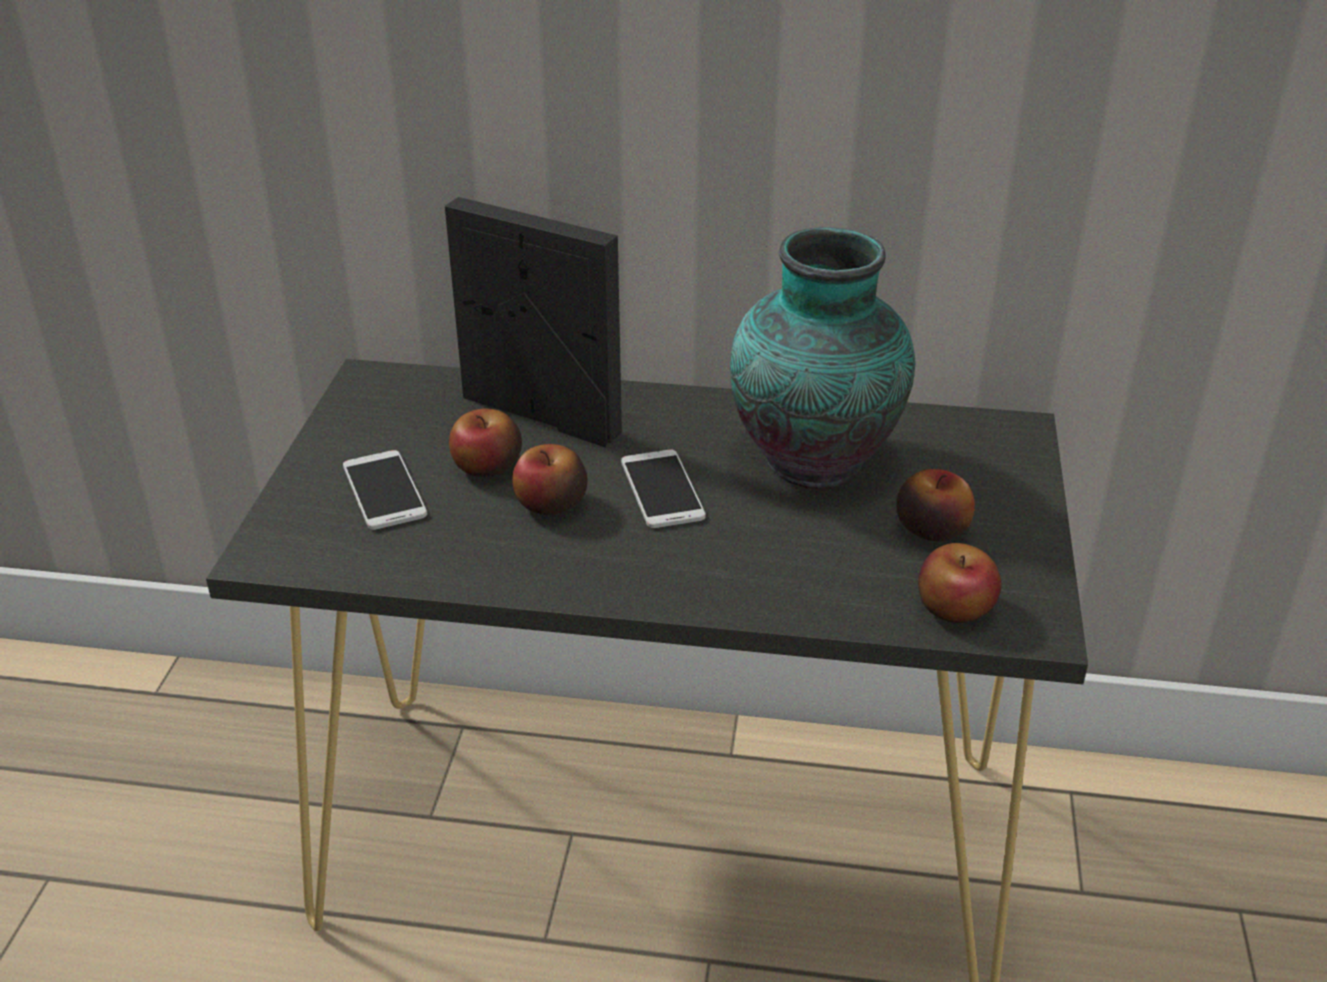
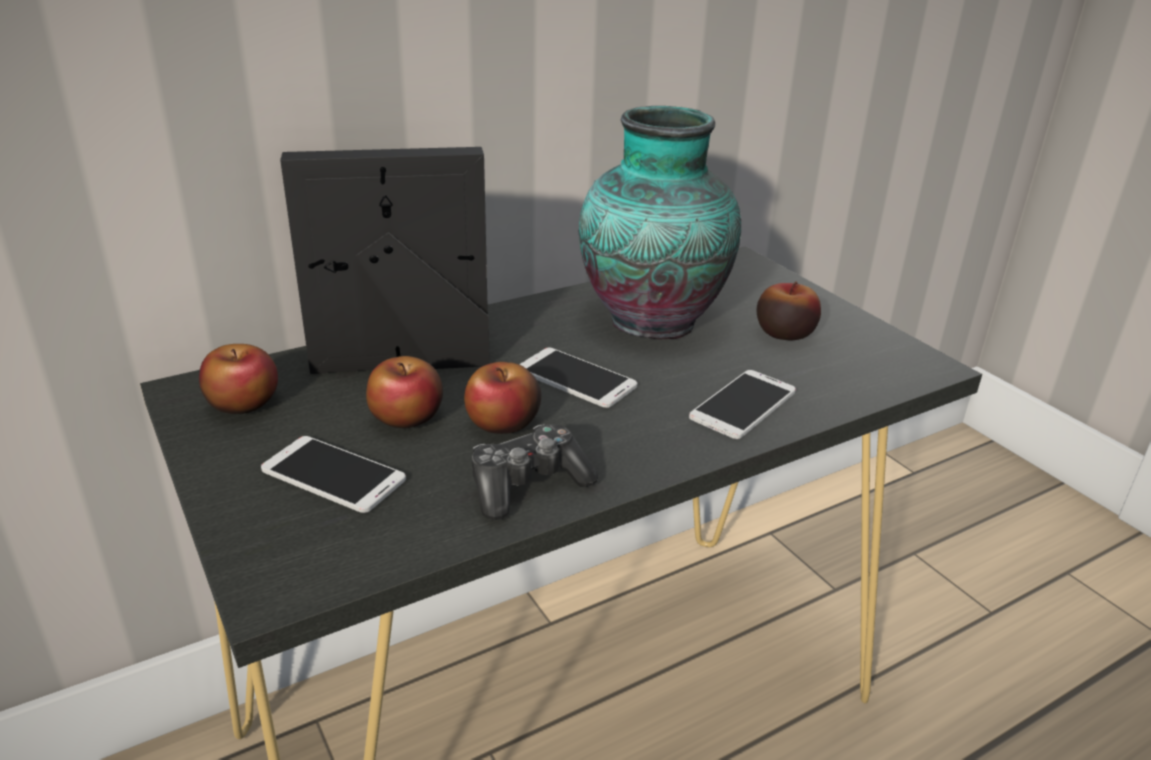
camera: 40 degrees left, 5 degrees down
(502, 562) = (527, 485): none -> game controller
(774, 579) = (743, 405): none -> phone
(955, 607) = (870, 373): apple -> apple (243, 403)

